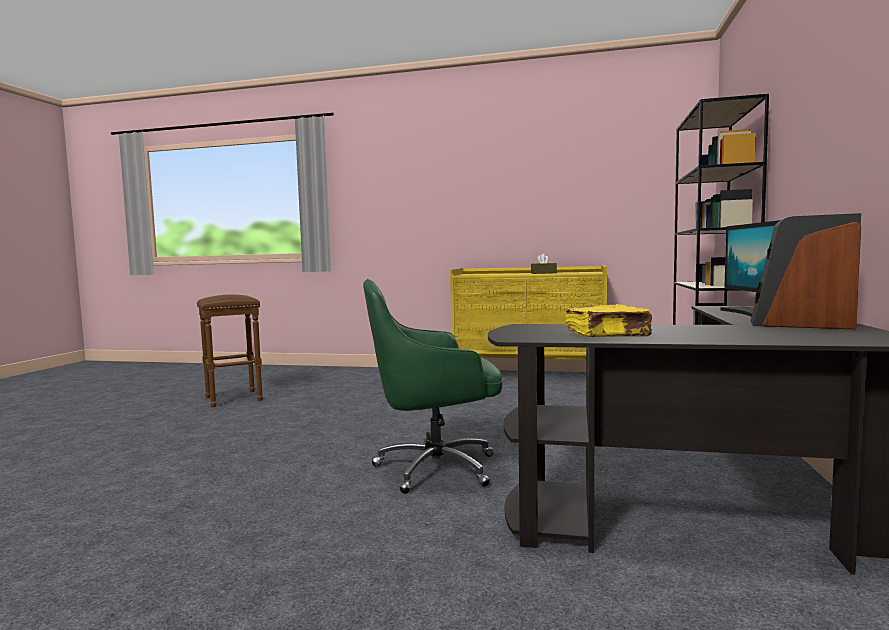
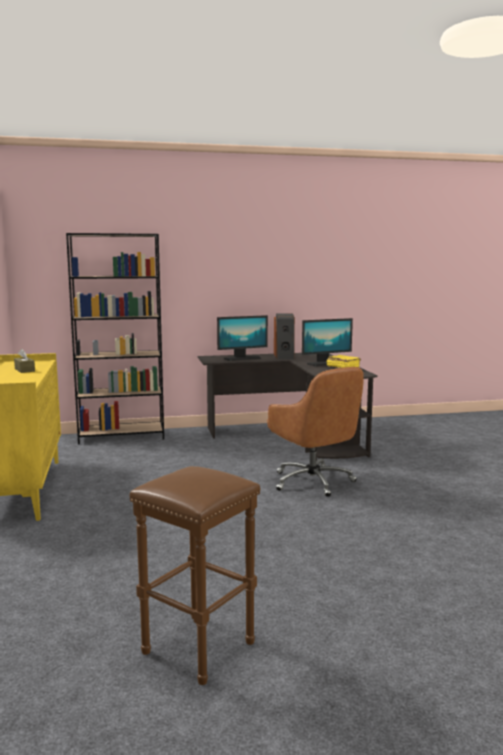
camera: 115 degrees left, 5 degrees up
(435, 468) = (312, 482): green office chair -> brown office chair
(675, 333) = (326, 363): none -> monitor

